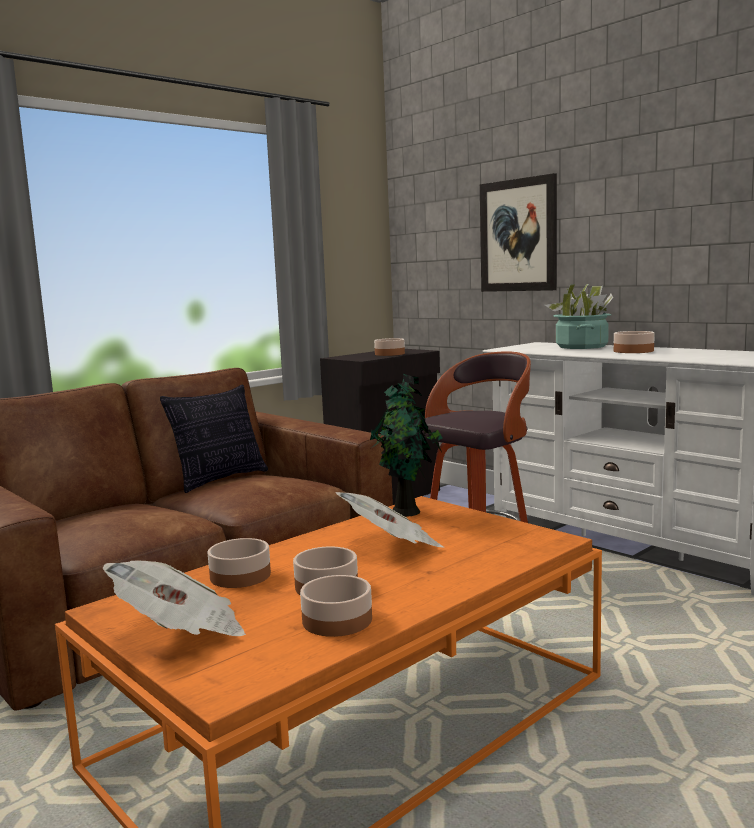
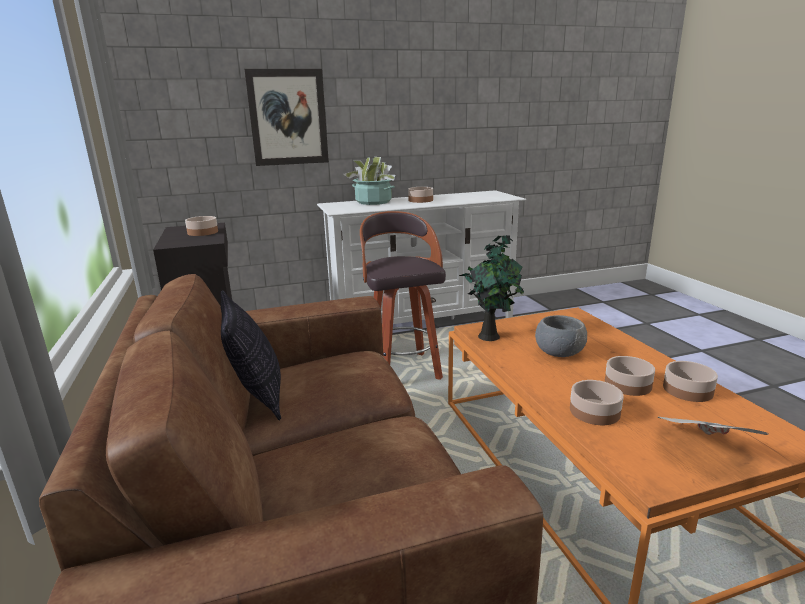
camera: 65 degrees left, 10 degrees up
(392, 546) = (559, 353): newspaper -> grey bowl

